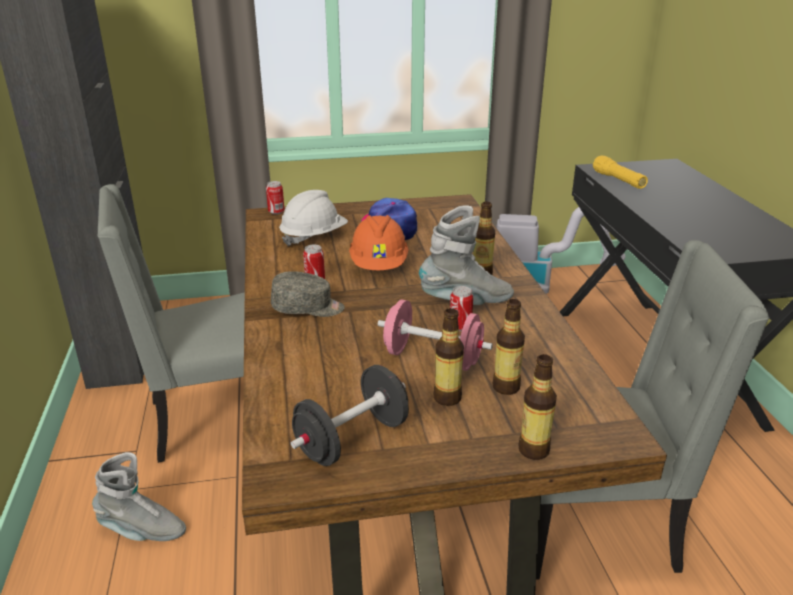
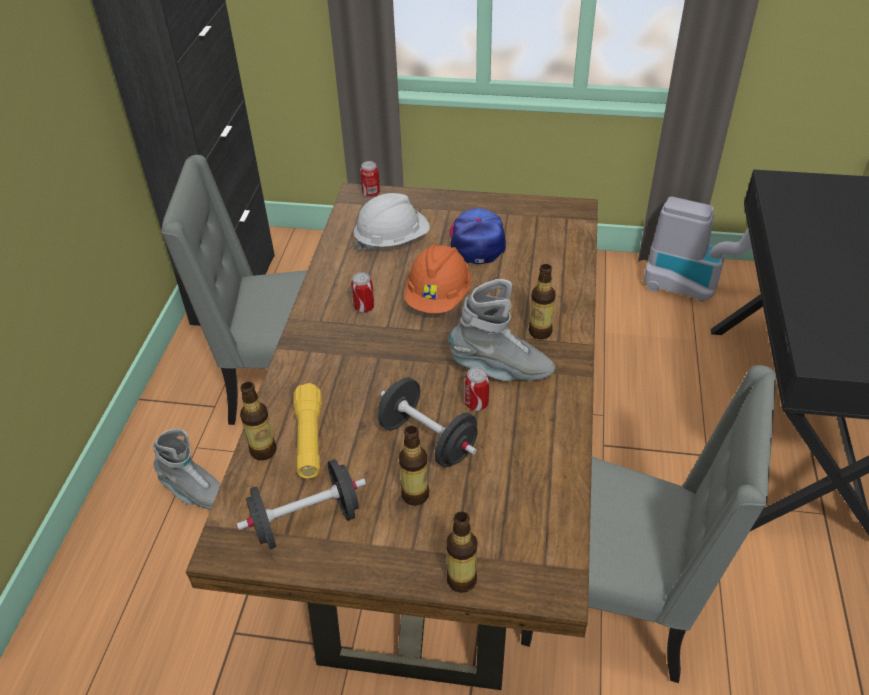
camera: 20 degrees right, 15 degrees up
(308, 308) = (341, 345): grey cap -> none
(433, 358) = (428, 440): pink dumbbell -> black dumbbell
(506, 387) = (478, 496): bottle -> bottle (263, 450)
(618, 181) = (790, 209): yellow flashlight -> yellow flashlight (309, 439)

